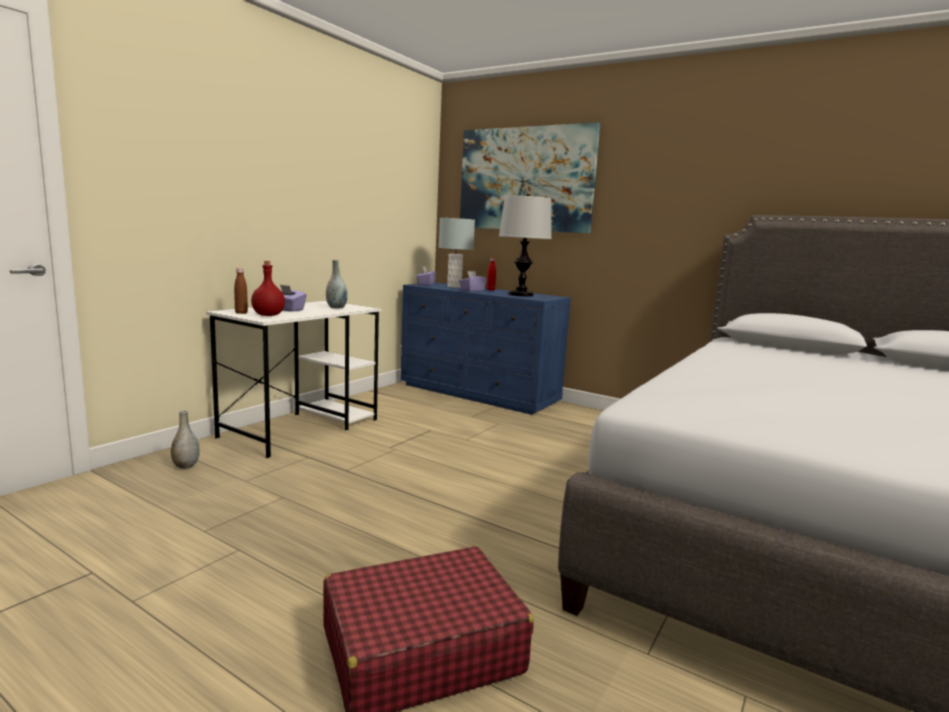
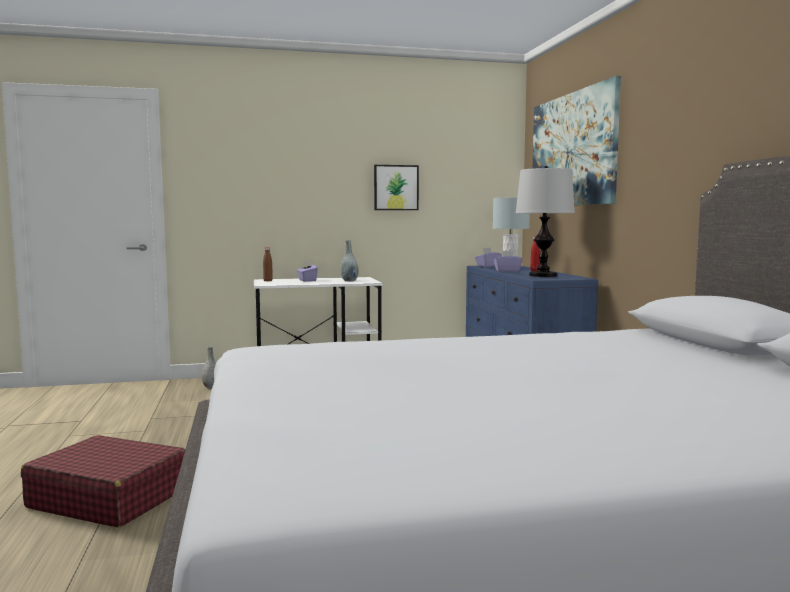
camera: 45 degrees right, 5 degrees down
(268, 315) = (276, 283): red bottle -> none
(346, 198) = (395, 187): none -> picture

